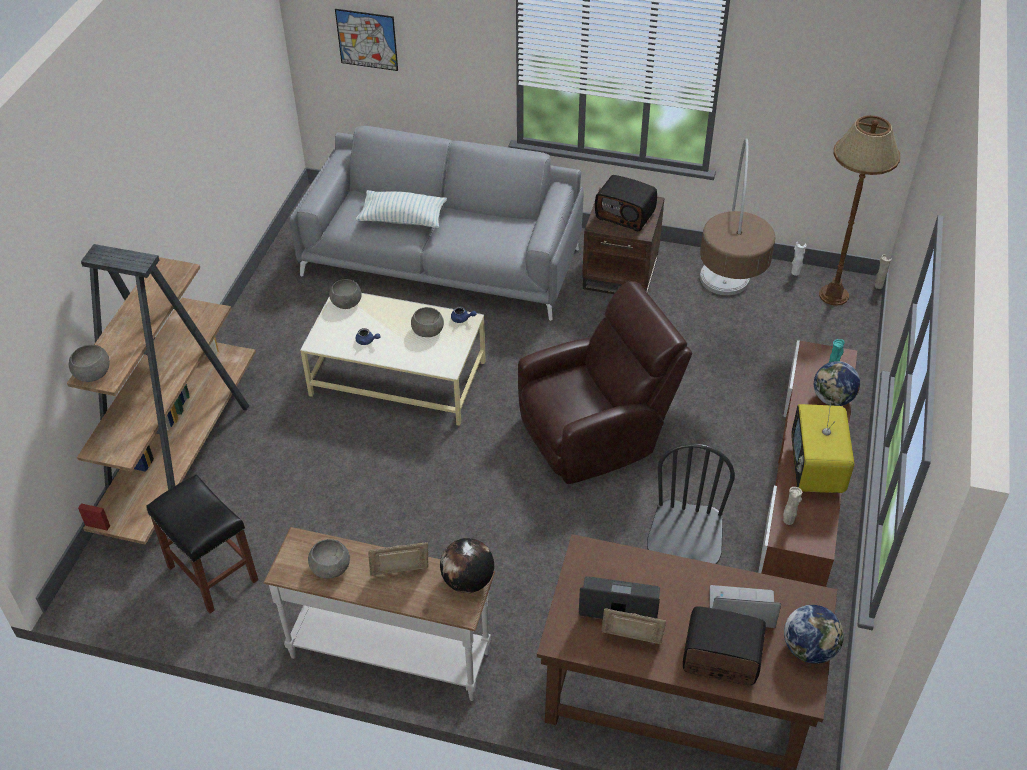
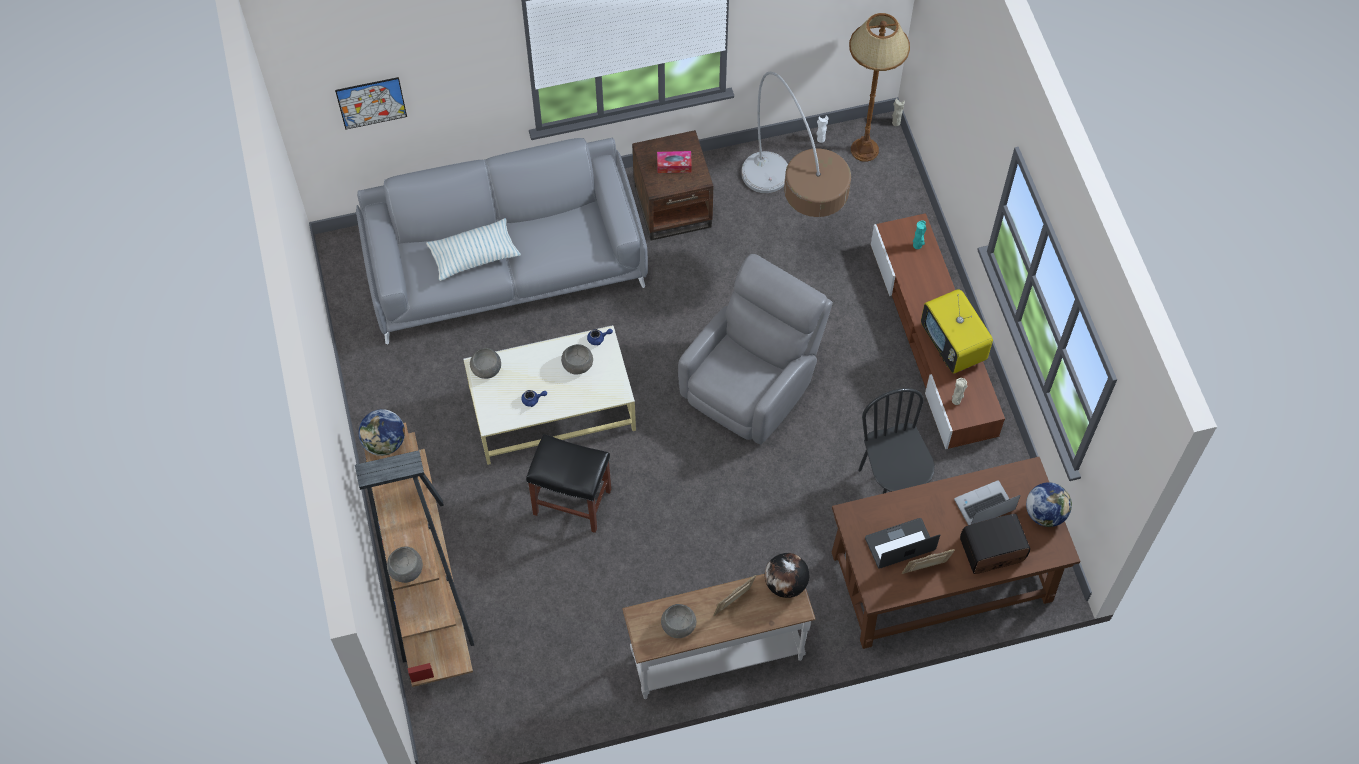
camera: 30 degrees left, 15 degrees up
(211, 573) = (529, 664): black stool -> black stool (571, 502)
(596, 433) = (751, 383): brown armchair -> grey armchair
(625, 215) = (674, 165): radio -> tissue box
(833, 399) = (931, 271): globe -> globe (385, 443)

